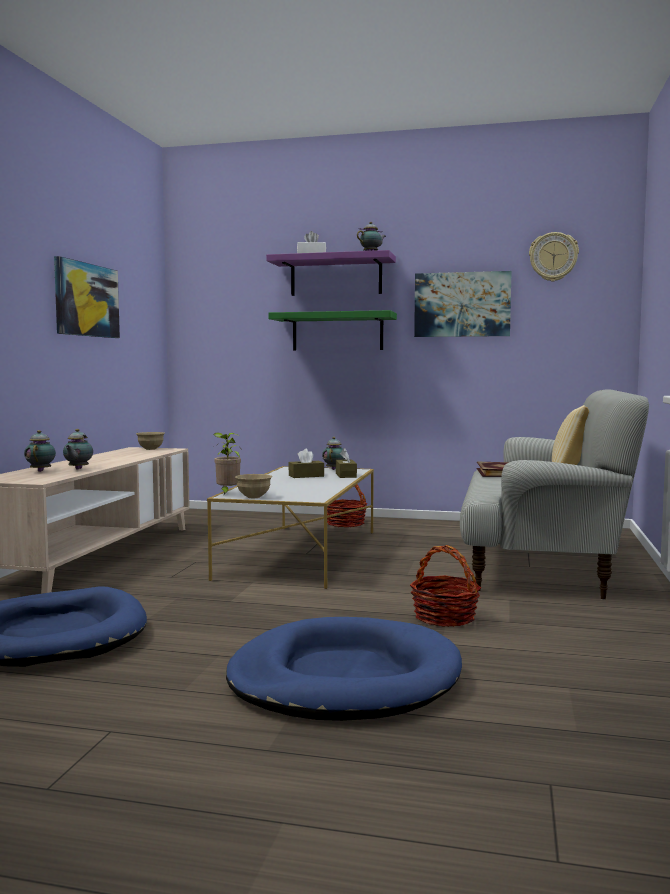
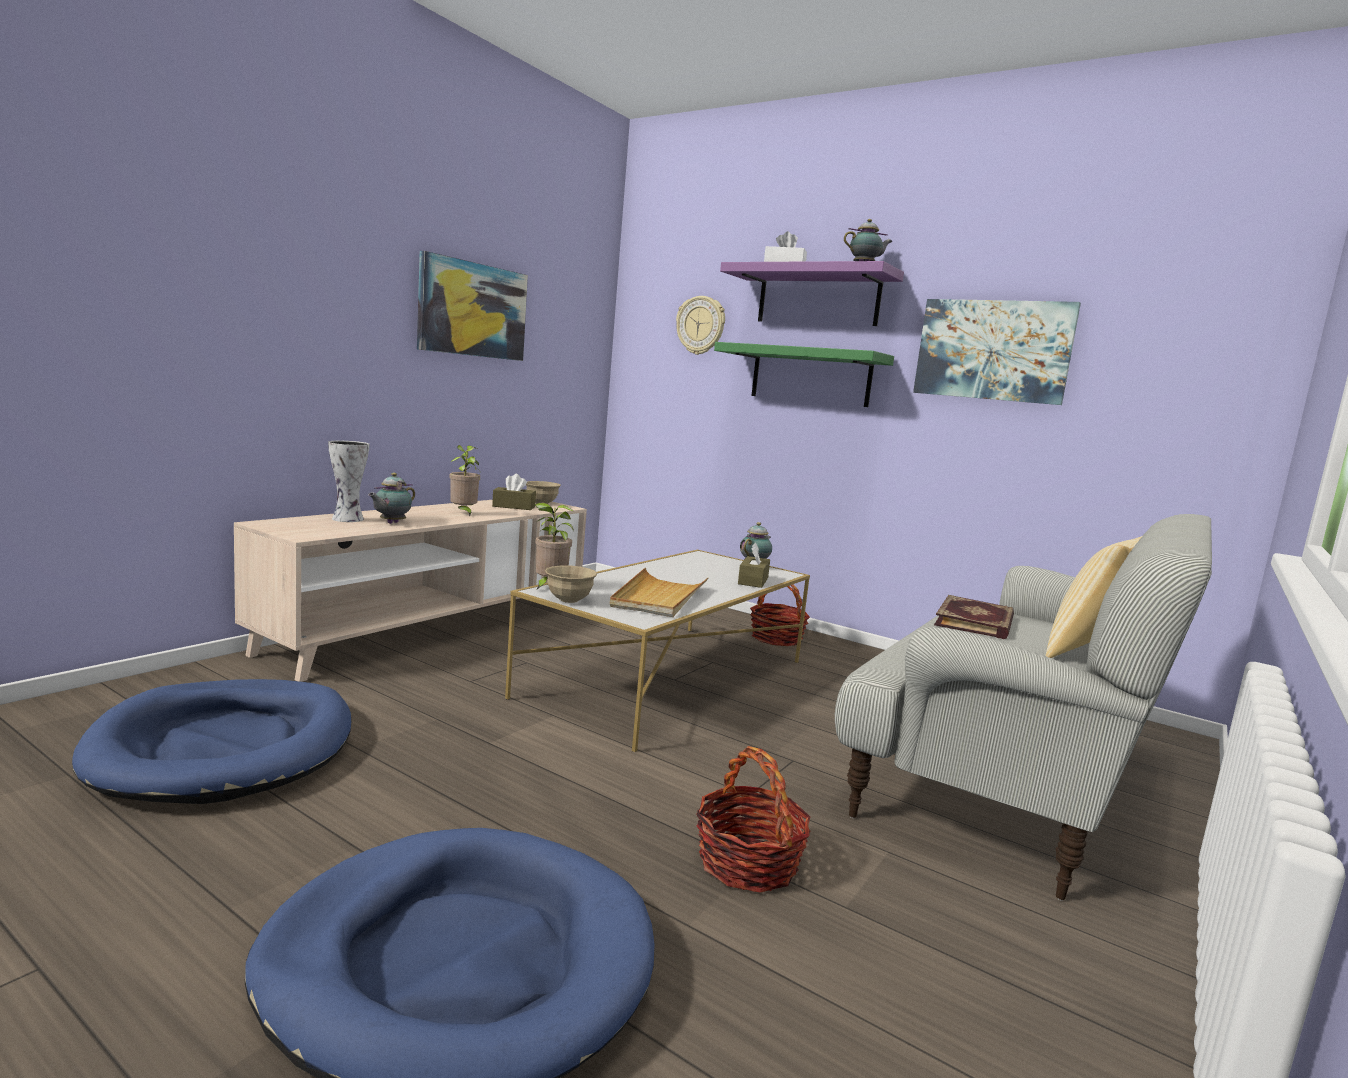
camera: 20 degrees right, 5 degrees up
(41, 471) = (348, 519): teapot -> vase
(112, 459) = (463, 513): none -> potted plant
(304, 489) = (659, 597): none -> beige tray
(306, 476) = (699, 573): brown tissue box -> brown tissue box (513, 506)
(553, 257) = (1158, 282): wall clock -> wall clock (701, 325)

